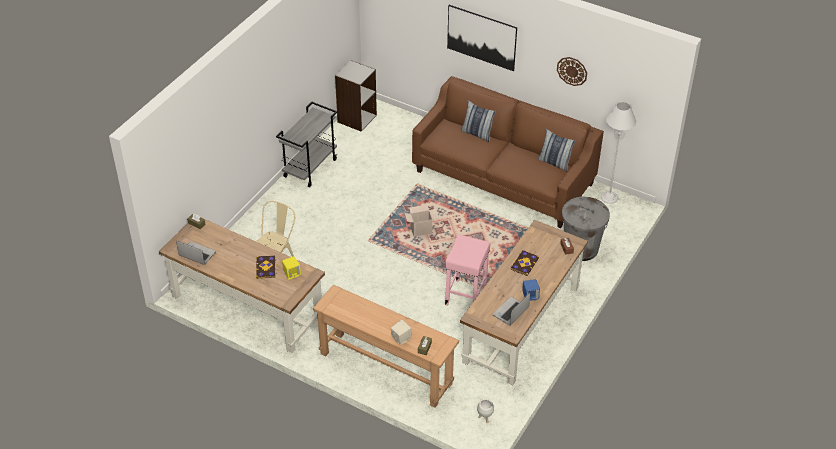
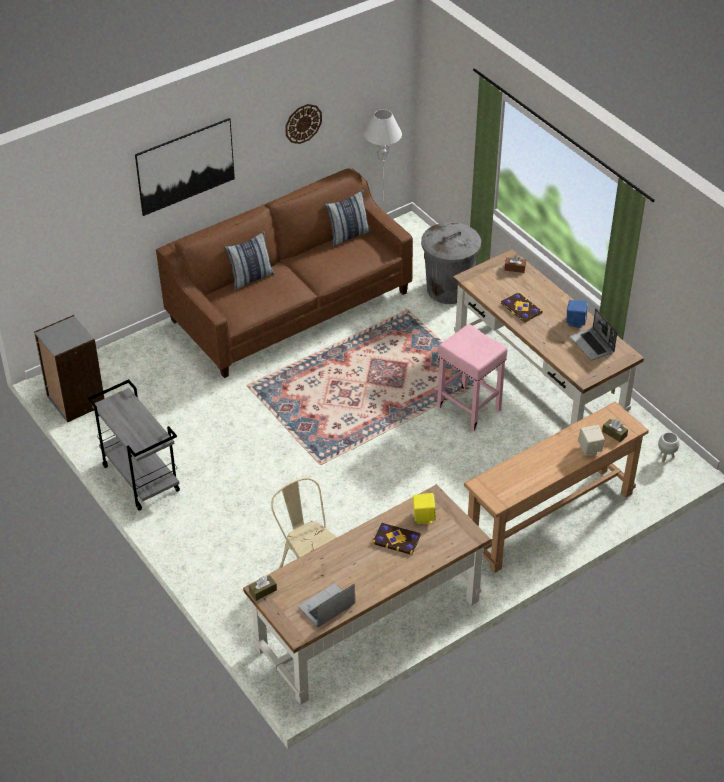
camera: 65 degrees left, 0 degrees up
(421, 230) = (333, 409): cardboard box -> none

